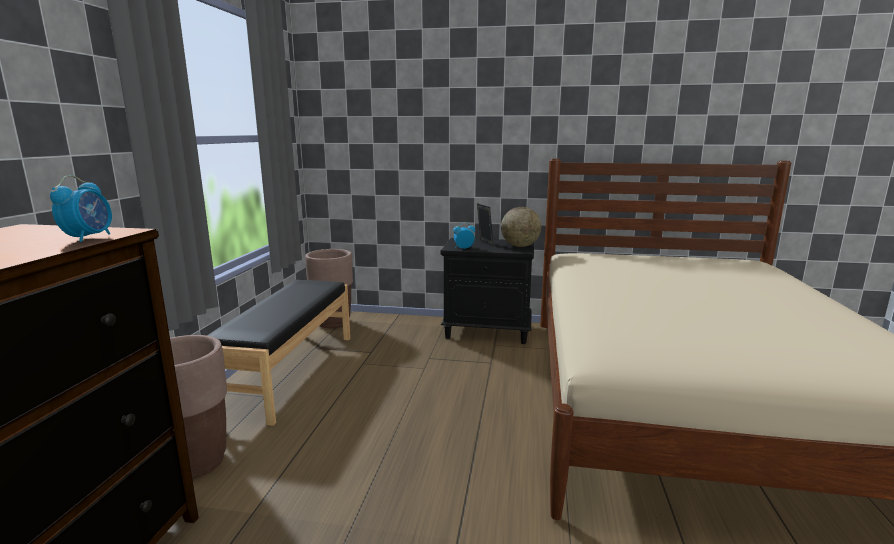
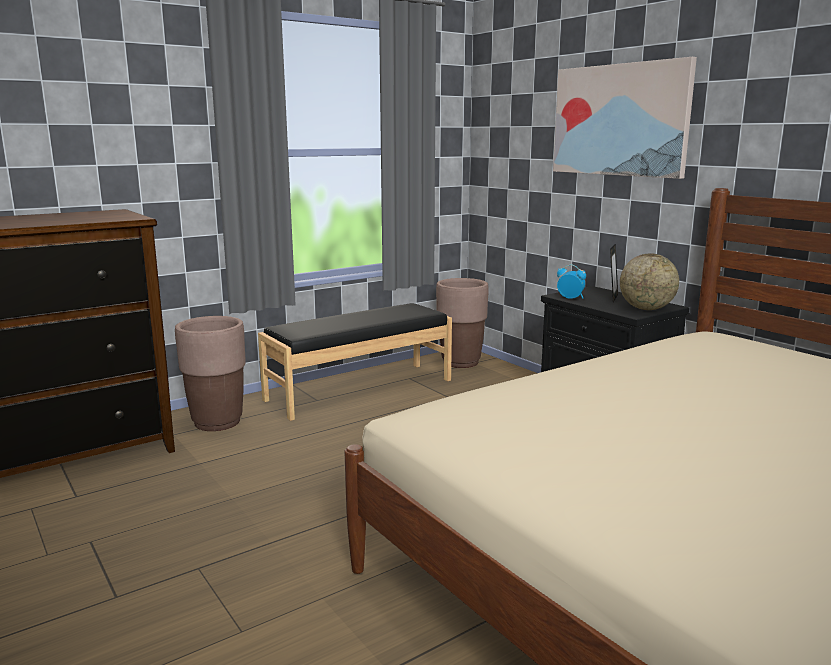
camera: 45 degrees right, 0 degrees up
(89, 237) = (110, 219): alarm clock -> none
(462, 112) = (620, 120): none -> picture

